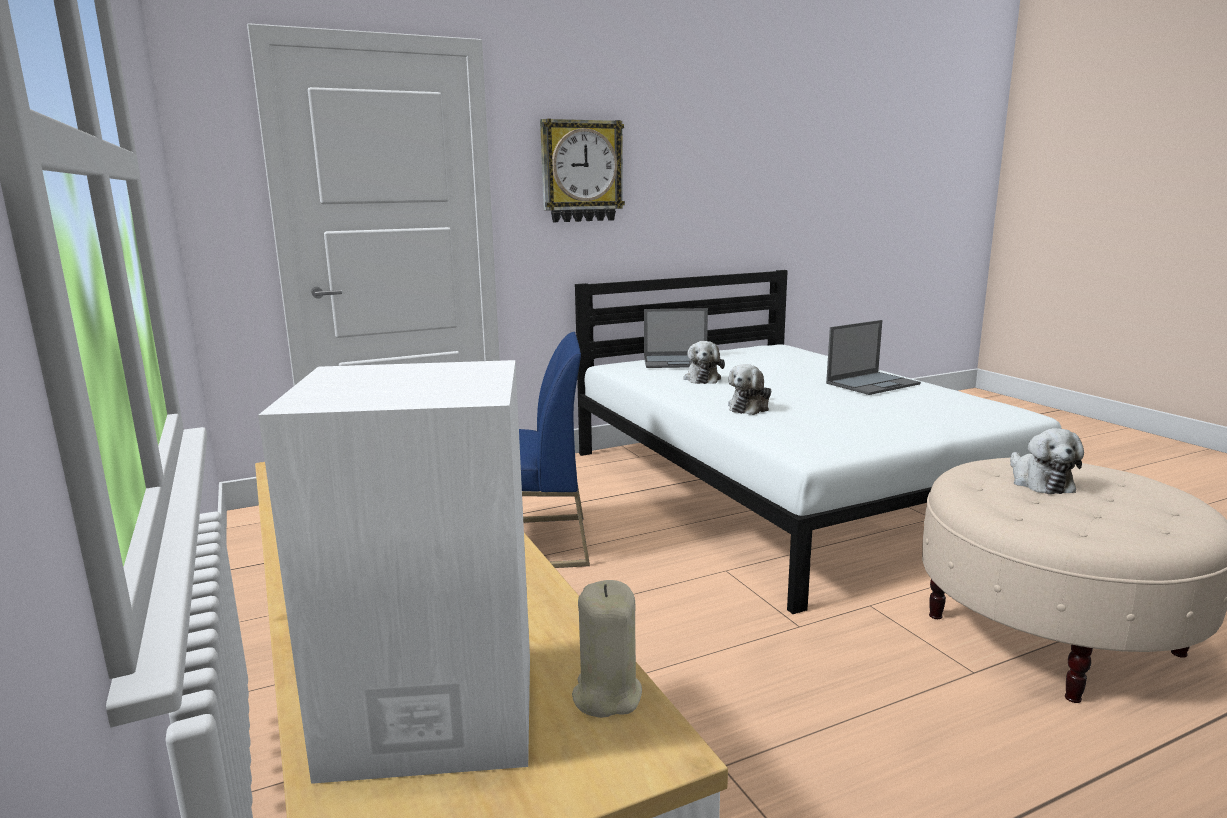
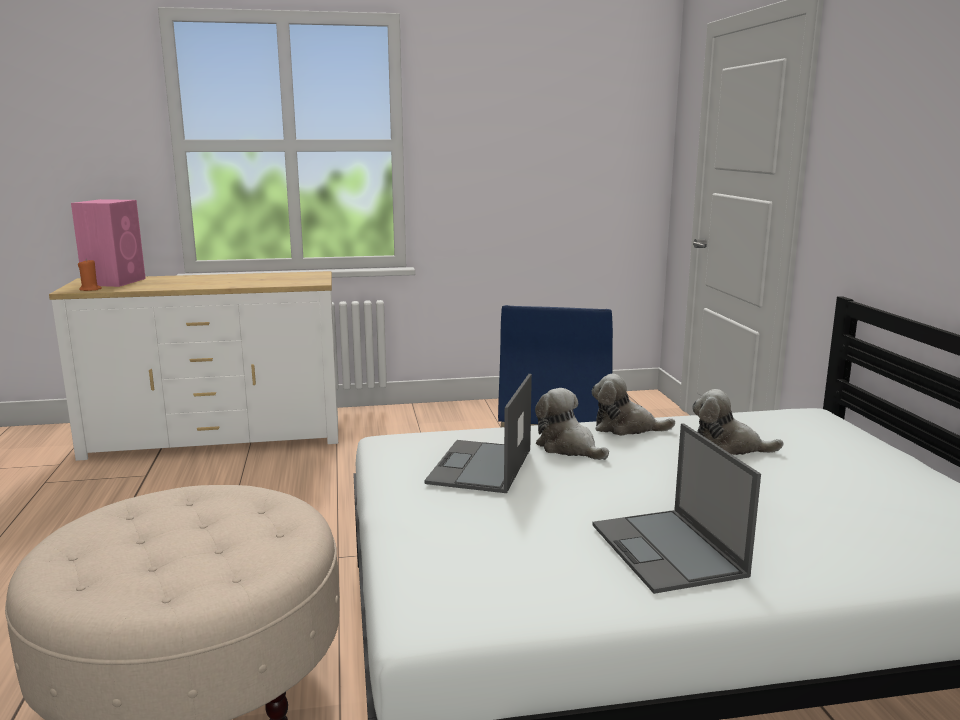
camera: 105 degrees right, 0 degrees up
(426, 714) = (115, 281): white speaker -> pink speaker
(581, 171) = (880, 145): wall clock -> none
(606, 695) = (90, 289): beige candle -> orange candle
(678, 362) = (839, 447): laptop -> laptop (480, 467)
(1039, 482) = (227, 540): plush toy -> plush toy (625, 428)

